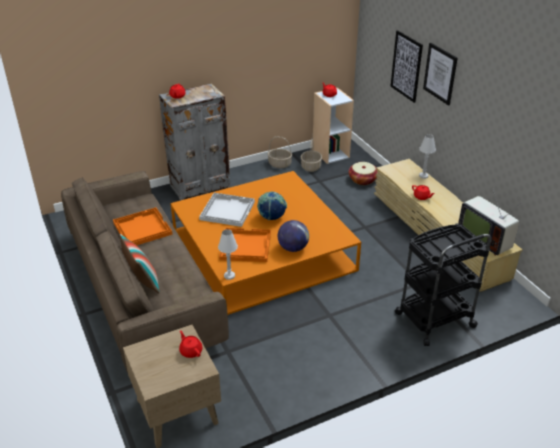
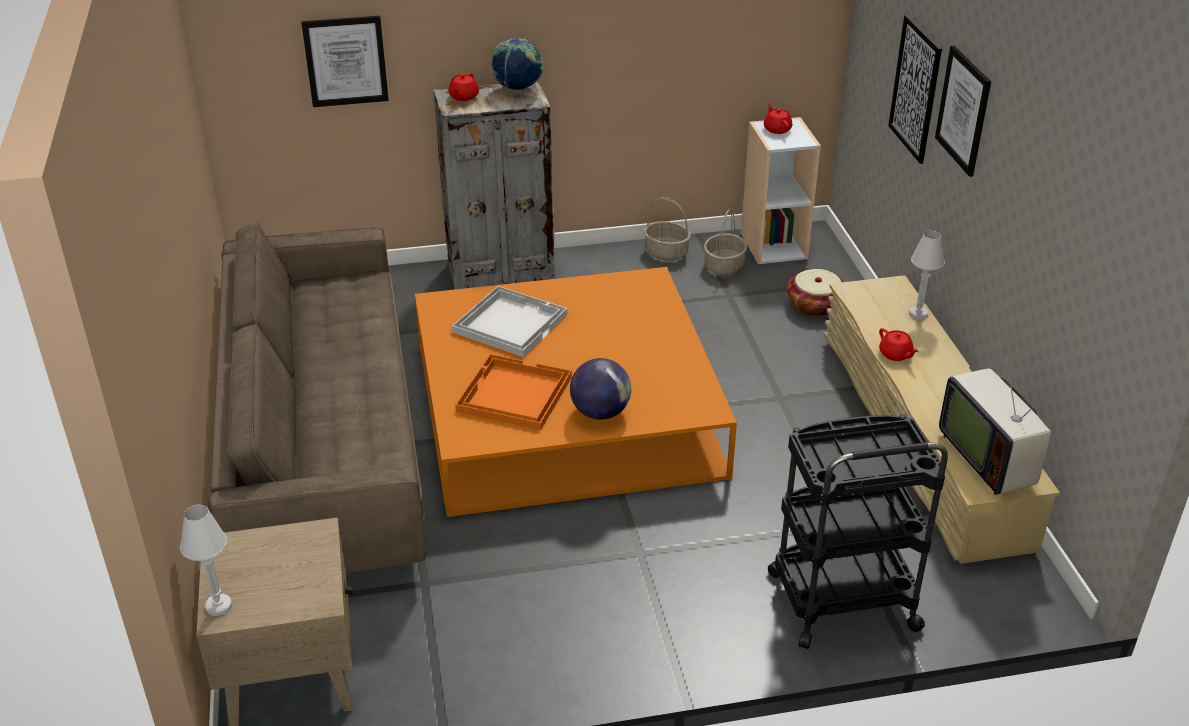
camera: 15 degrees right, 0 degrees up
(112, 84) = (345, 61): none -> picture
(142, 228) = (341, 331): orange tray -> none
(142, 282) = (301, 427): pillow -> none
(191, 351) = (313, 565): red teapot -> none
(229, 276) = (460, 443): white table lamp -> white table lamp (218, 606)
(272, 218) = (586, 349): globe -> globe (518, 89)

